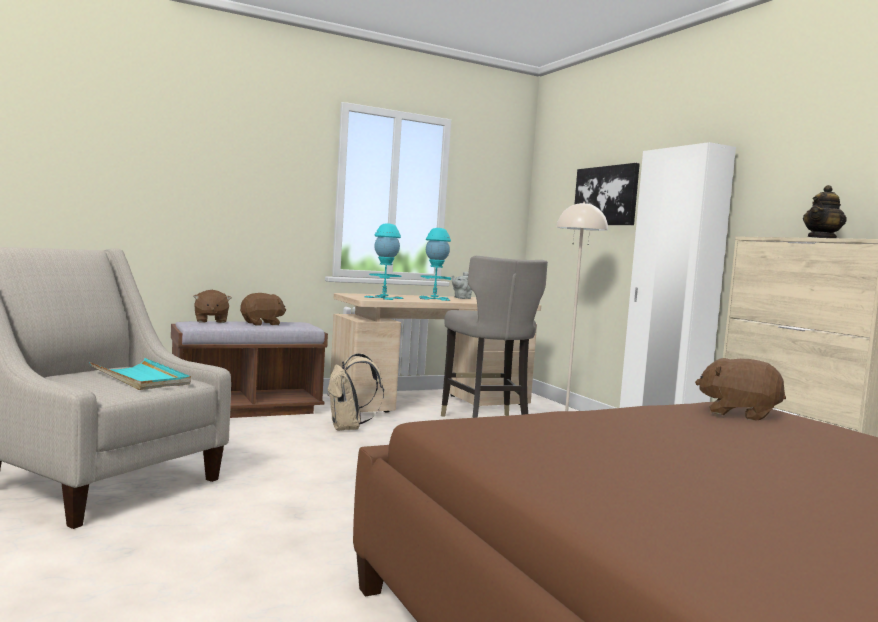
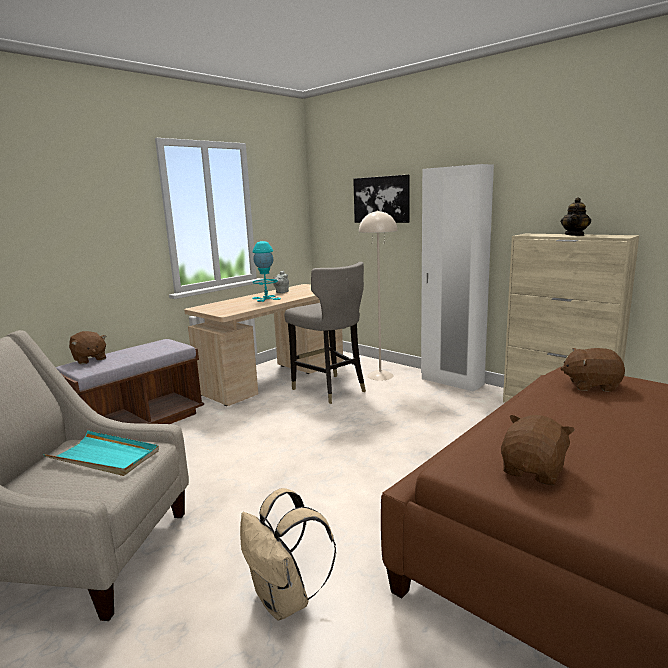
camera: 20 degrees left, 10 degrees up
(262, 324) = (138, 352): brown plush toy -> brown plush toy (534, 471)
(348, 428) = (237, 422): beige backpack -> beige backpack (285, 600)
(384, 298) = (232, 307): turquoise table lamp -> none

